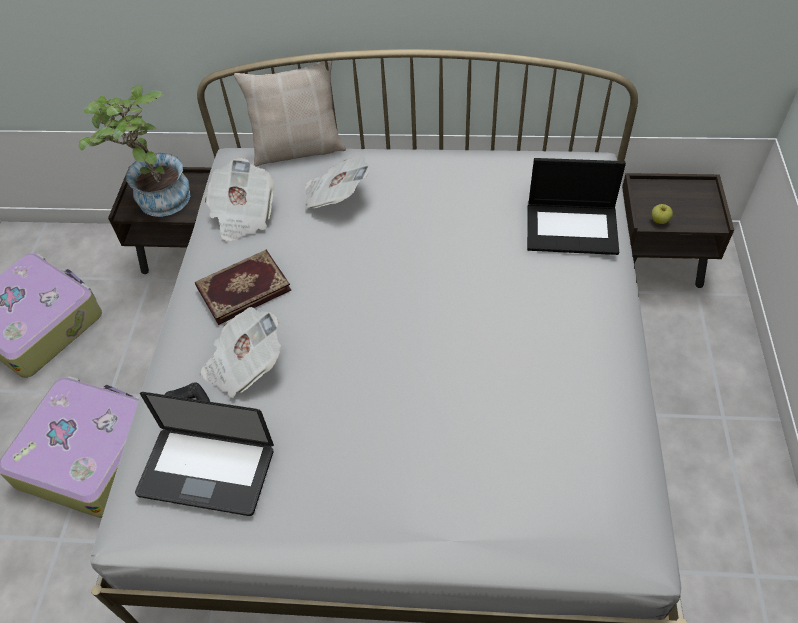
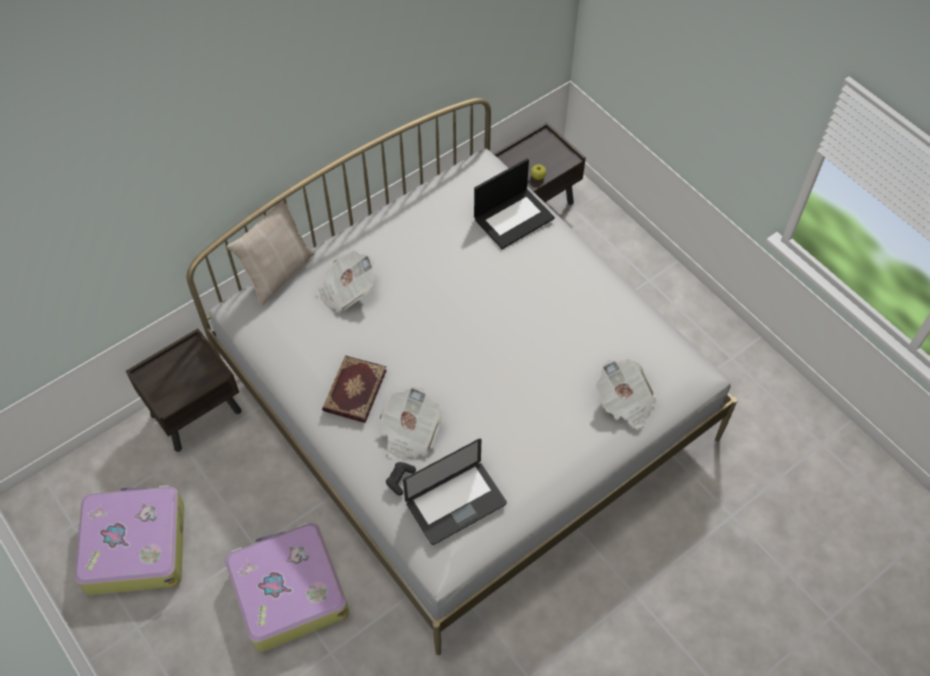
camera: 45 degrees left, 5 degrees up
(156, 197) = (176, 379): potted plant -> none
(243, 214) = (296, 344): newspaper -> newspaper (624, 402)

